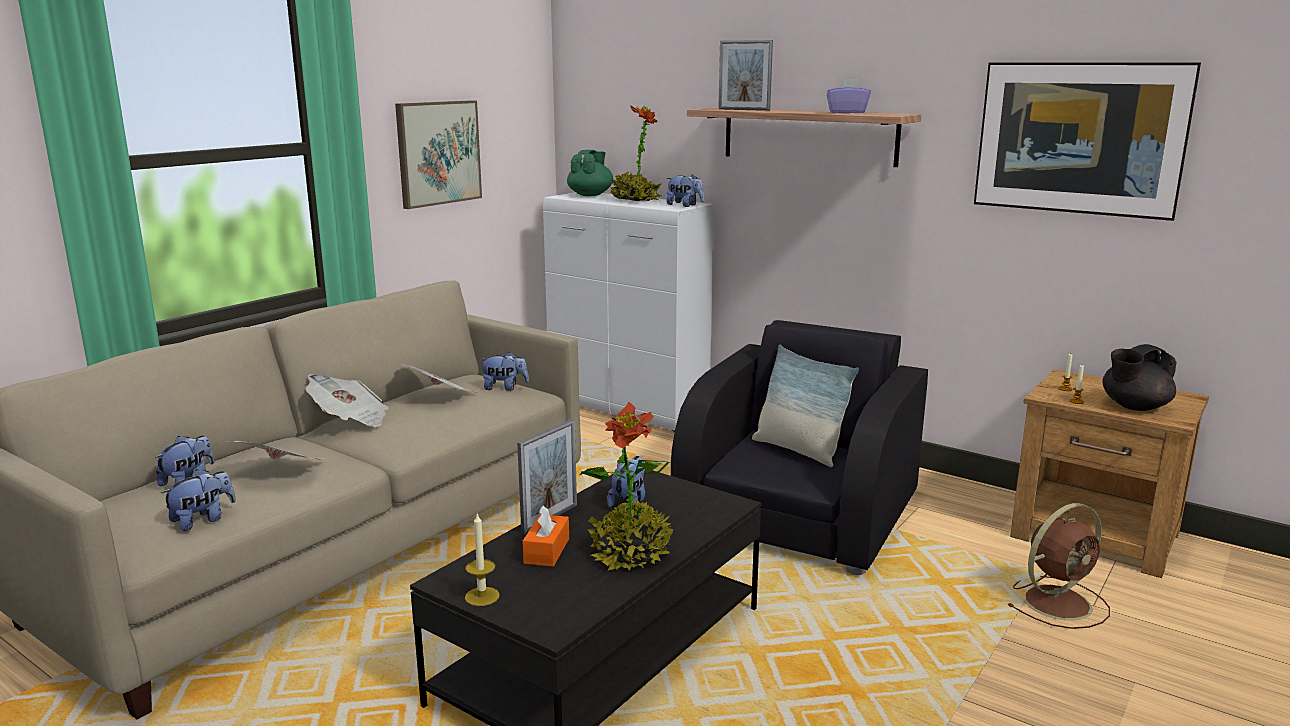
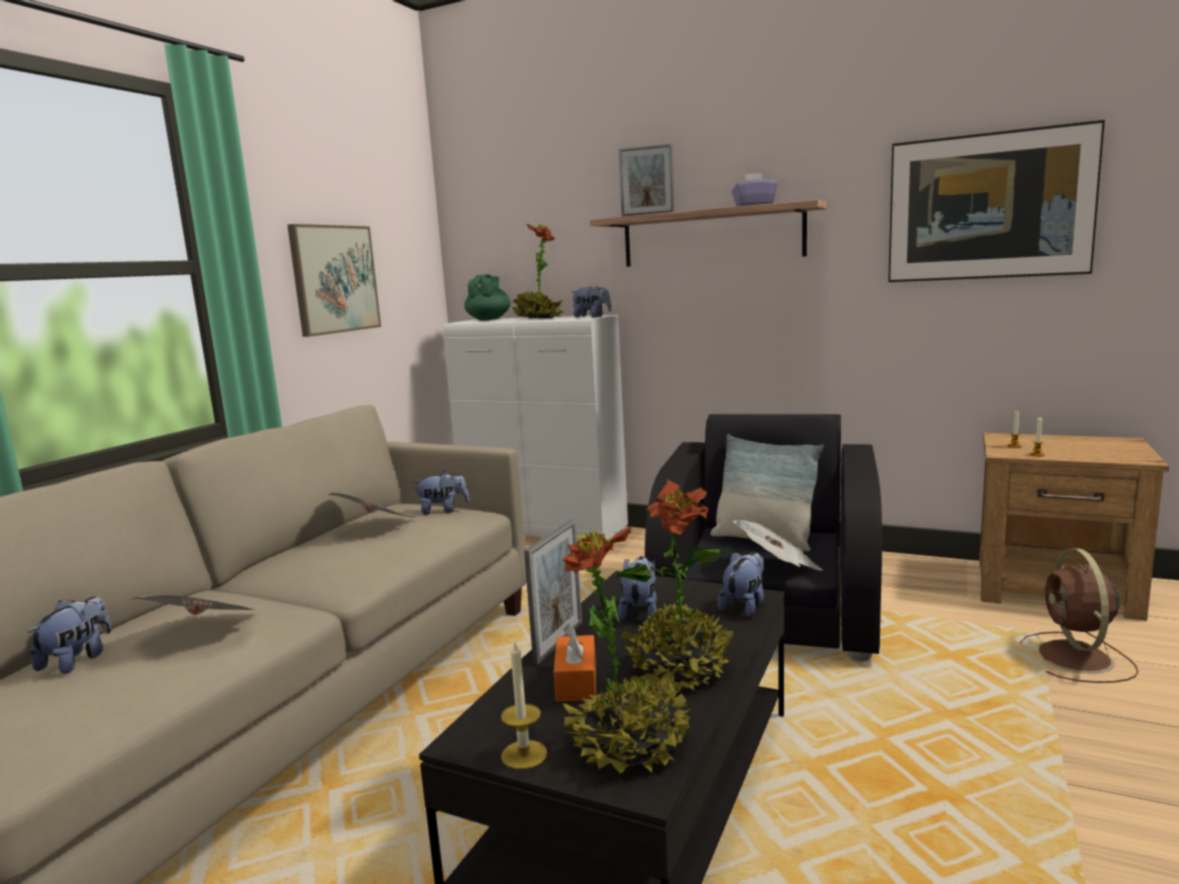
camera: 10 degrees left, 5 degrees down
(203, 520) = (105, 708): plush toy -> plush toy (744, 605)
(350, 419) = (277, 561): newspaper -> newspaper (778, 566)
(560, 601) = (629, 744): none -> potted plant
(1059, 602) = (1075, 659): brown fan -> brown fan turned 135 degrees clockwise
(1134, 407) = (1092, 453): black teapot -> none

